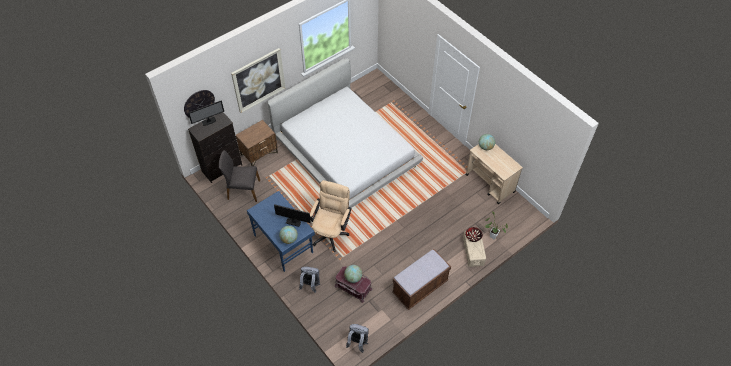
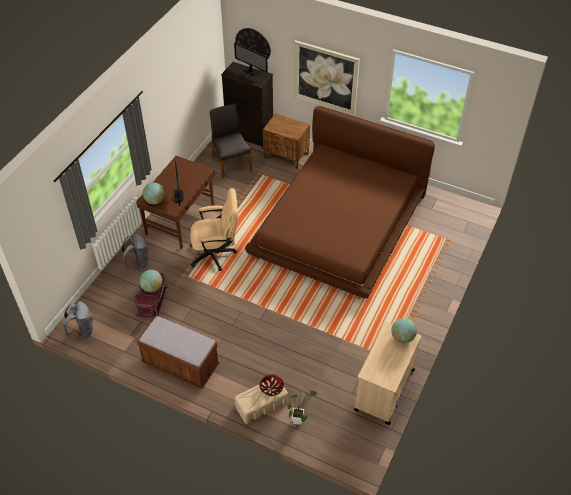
camera: 65 degrees right, 5 degrees down
(283, 243) = (181, 220): blue desk -> brown desk
(345, 150) = (339, 224): white bed -> brown bed

